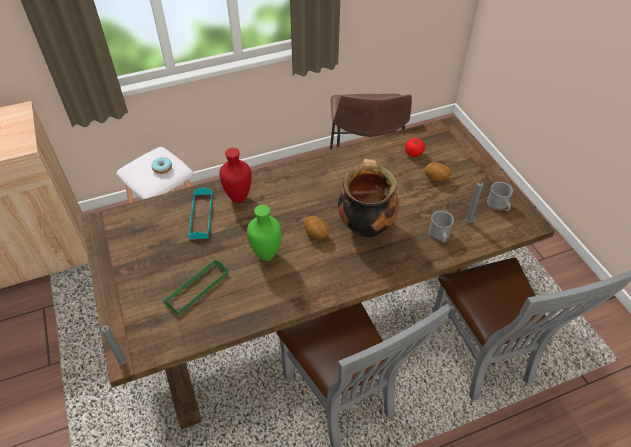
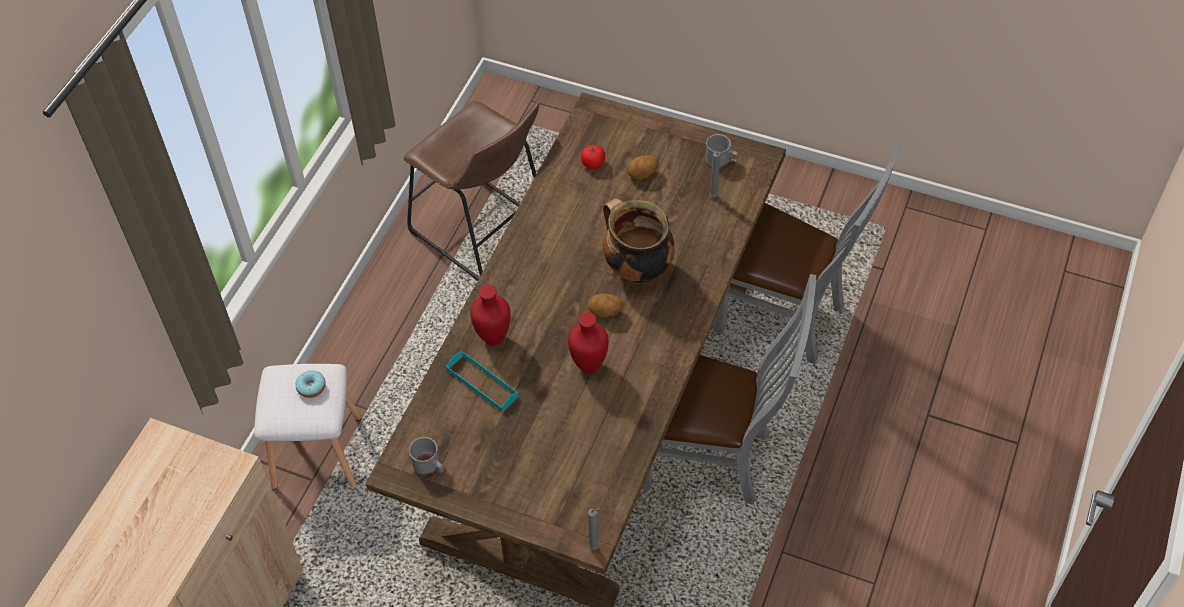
camera: 45 degrees left, 5 degrees up
(197, 288) = (570, 443): green tray -> none
(267, 256) = (590, 366): green vase -> red vase
(439, 236) = (705, 228): grey mug -> grey mug (429, 466)

